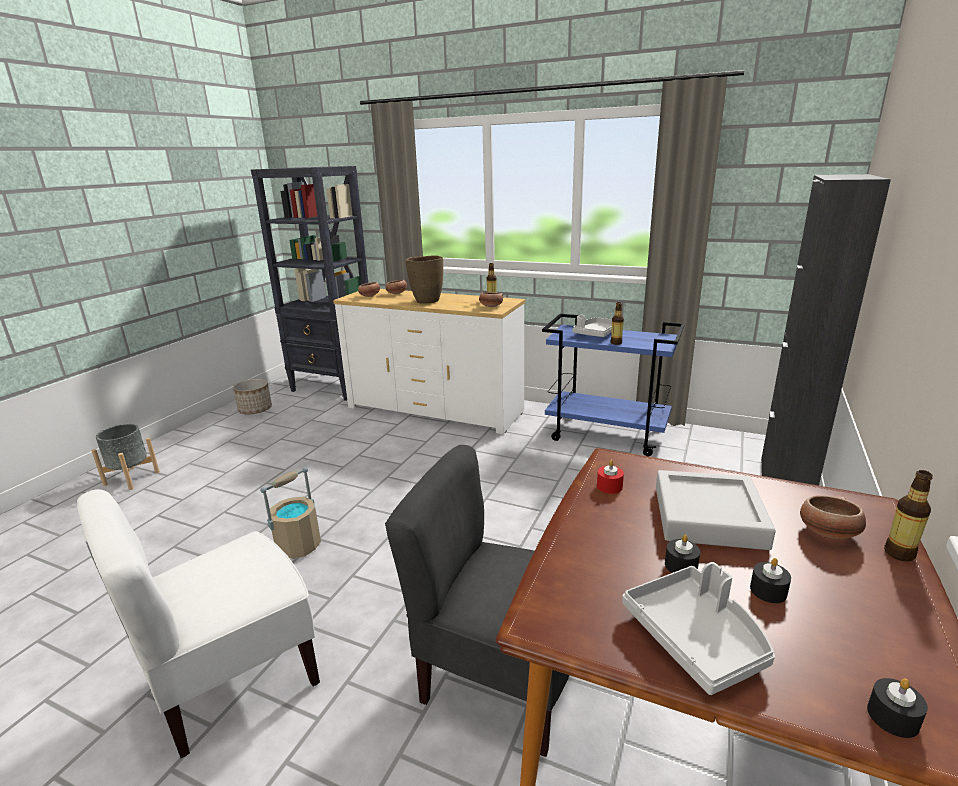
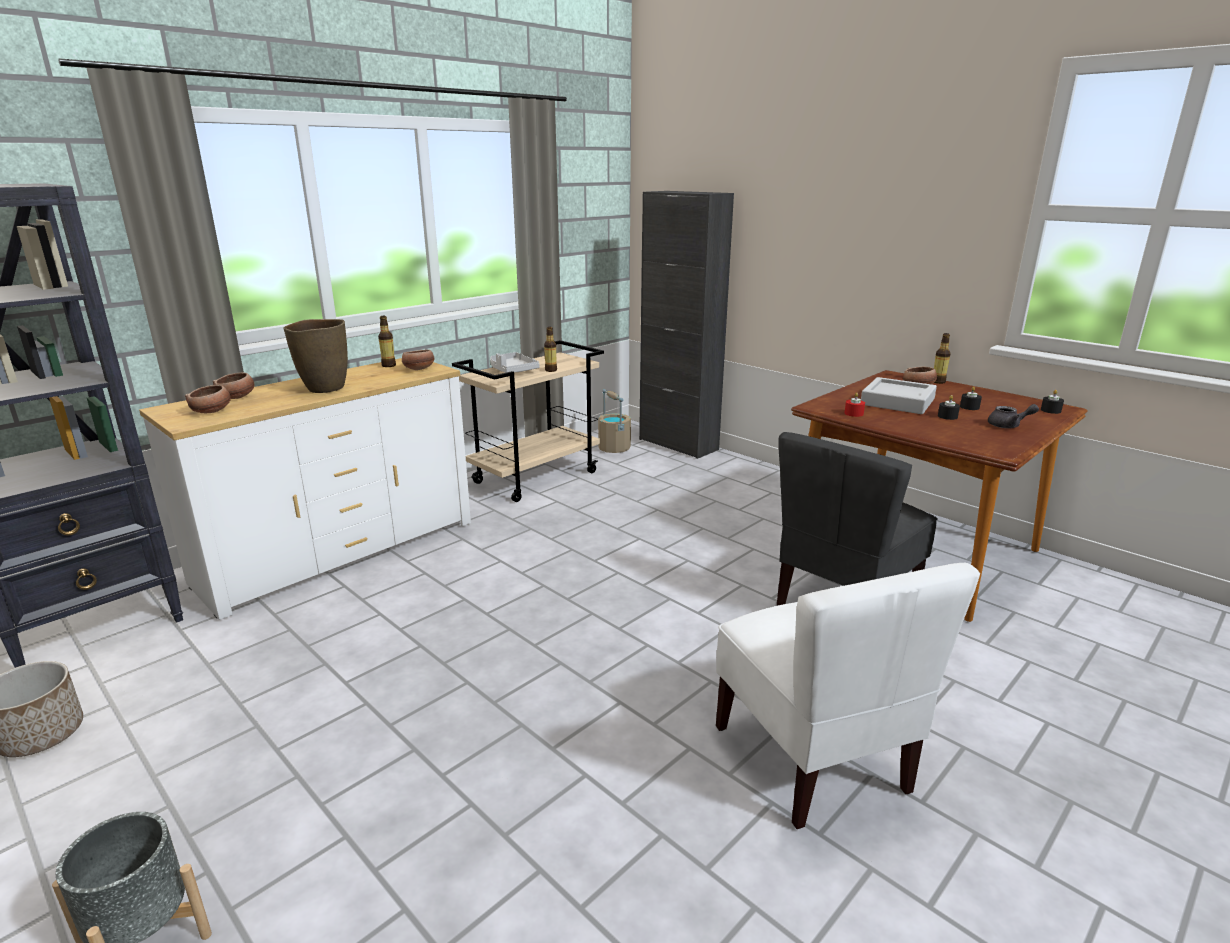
camera: 70 degrees left, 0 degrees up
(298, 545) = (593, 698): beige bucket -> beige bucket (614, 448)
(607, 435) = (536, 477): blue cart -> beige cart
(696, 638) = (1008, 426): grey tray -> grey teapot

